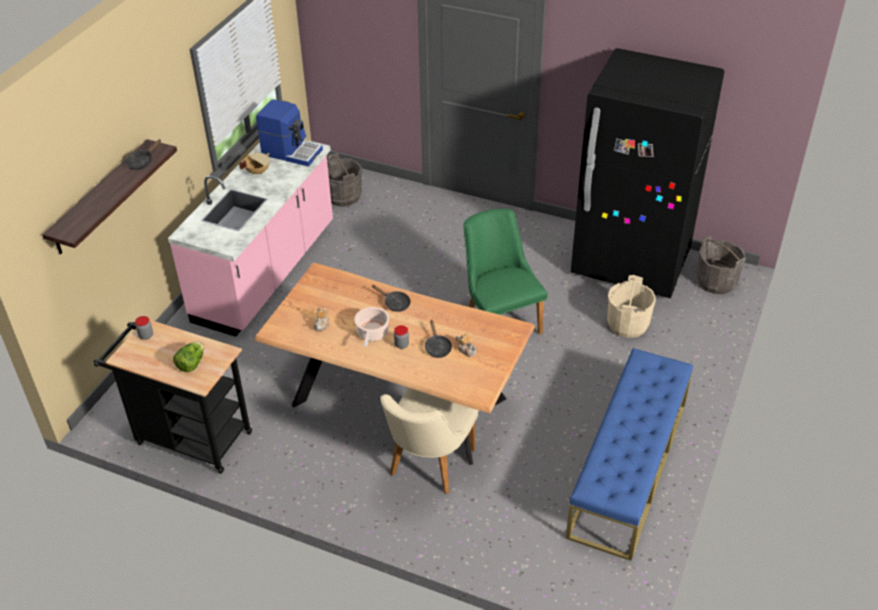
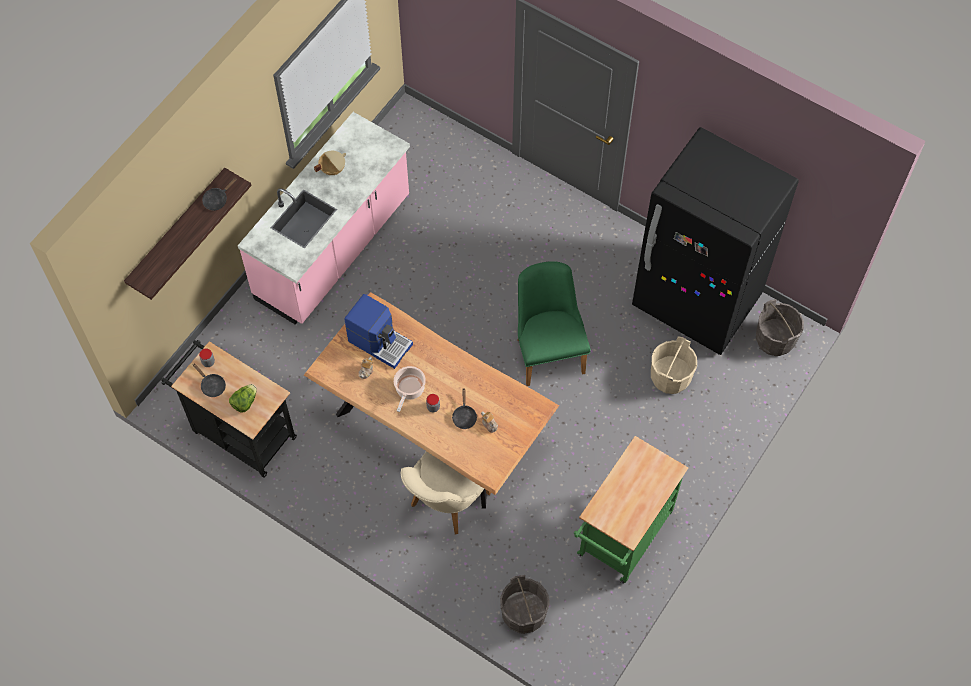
camera: 10 degrees right, 20 degrees up
(291, 152) = (370, 146): coffee machine -> coffee machine (380, 341)
(343, 196) = (426, 157): grey bucket -> grey bucket (523, 614)
(395, 303) = (436, 357): black frying pan -> black frying pan (211, 385)
(628, 469) = (621, 539): blue bench -> green cart

